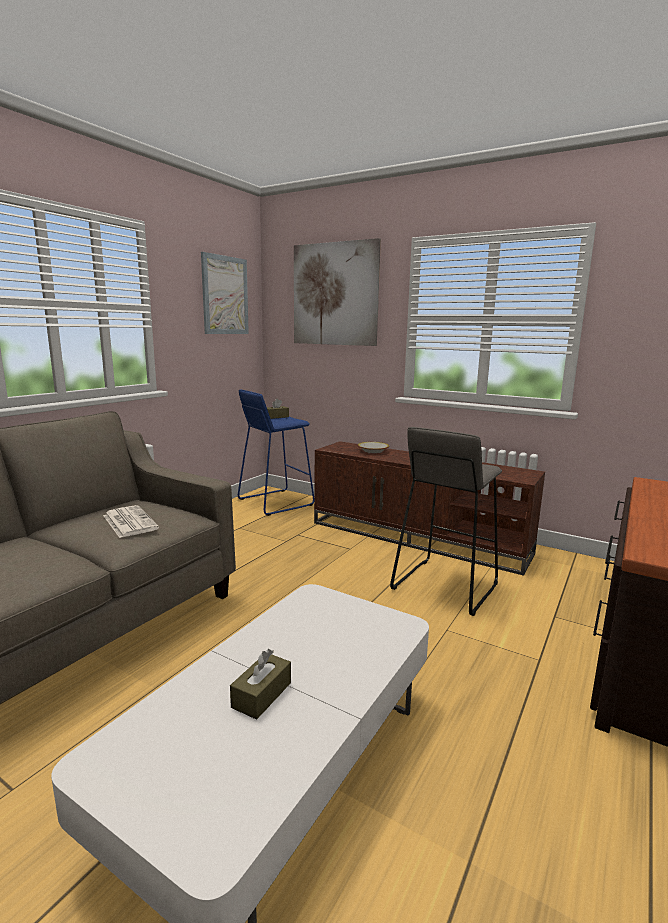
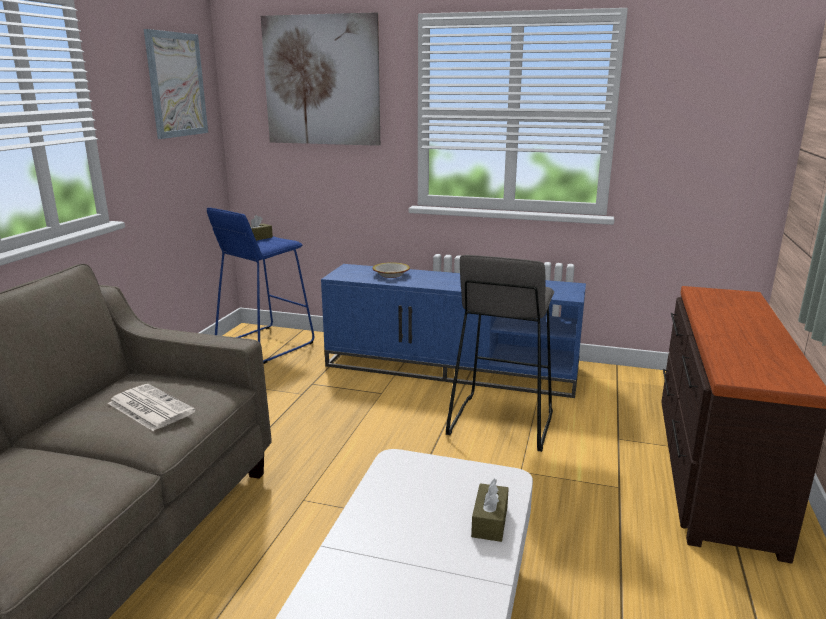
camera: 15 degrees left, 5 degrees up
(261, 695) = (402, 583): brown tissue box -> brown tissue box (489, 521)
(418, 537) = (452, 369): brown tv stand -> blue tv stand

